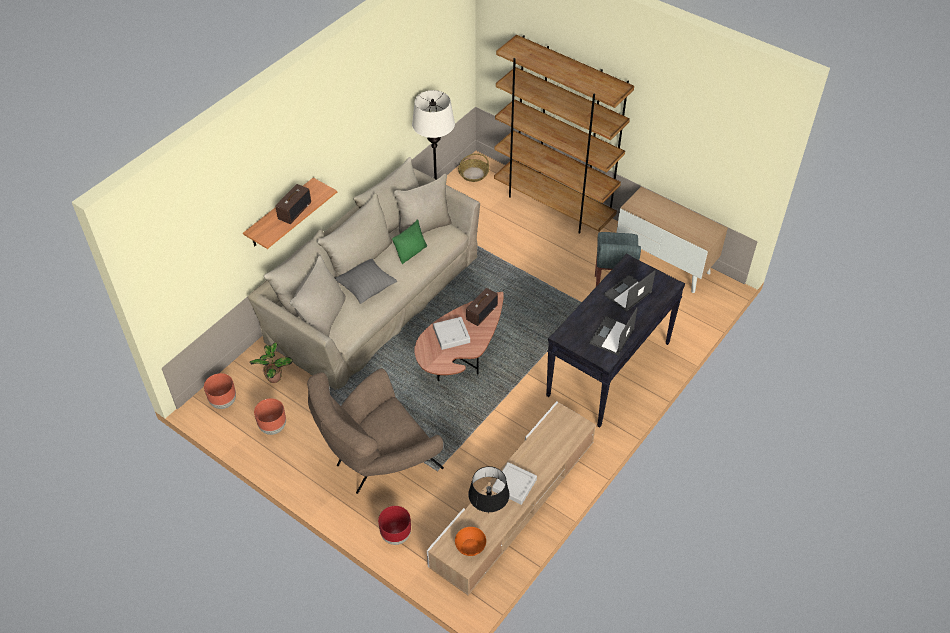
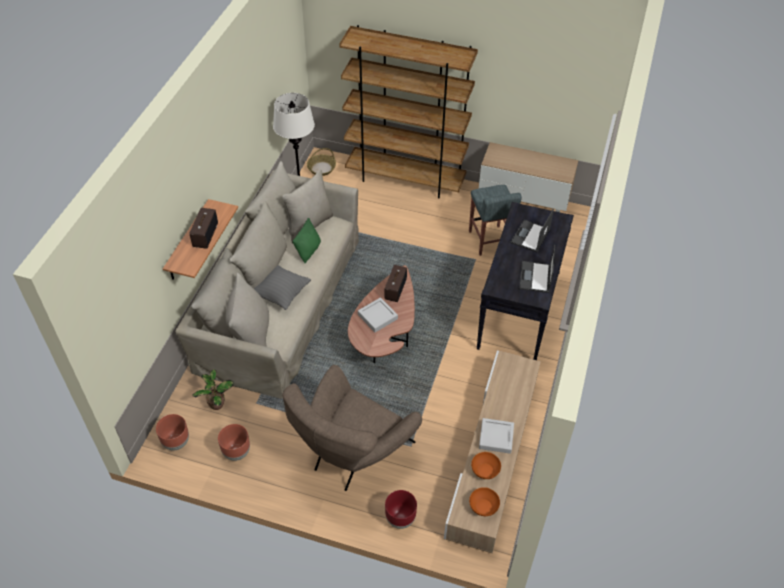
camera: 20 degrees left, 0 degrees up
(488, 513) = (485, 470): black table lamp -> orange bowl

